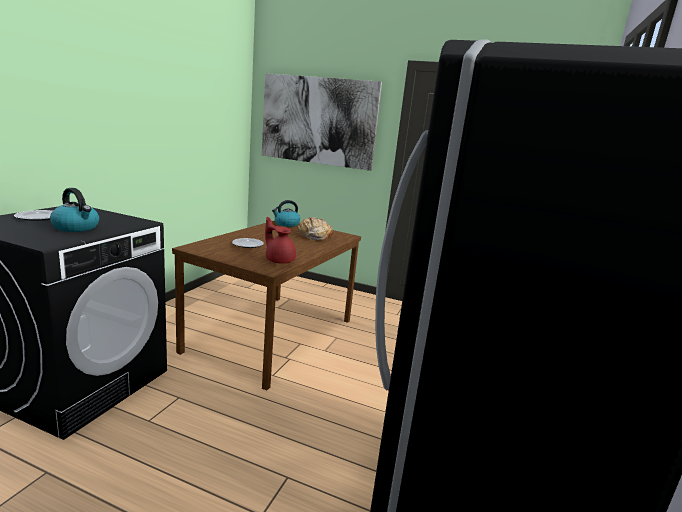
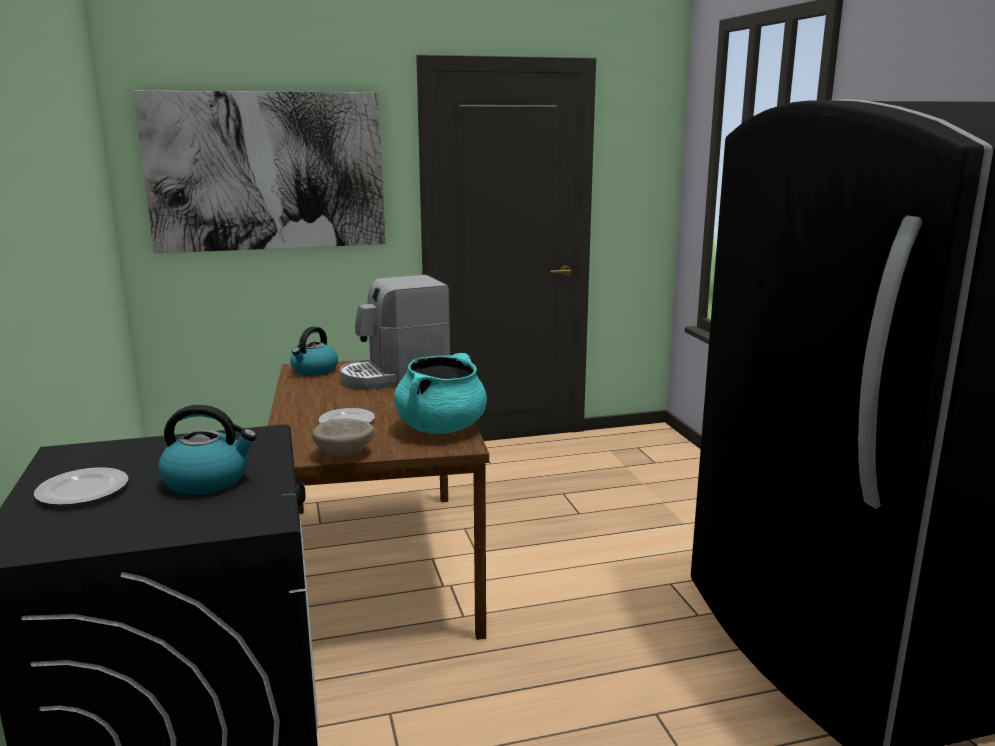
camera: 35 degrees left, 0 degrees up
(215, 255) = (346, 453): none -> beige bowl
(279, 260) = (441, 428): red teapot -> turquoise cooking pot
(313, 236) = (395, 377): bread -> coffee machine

